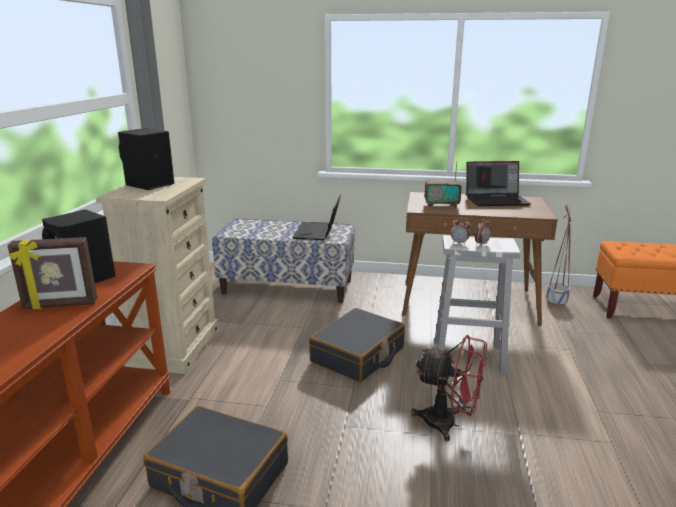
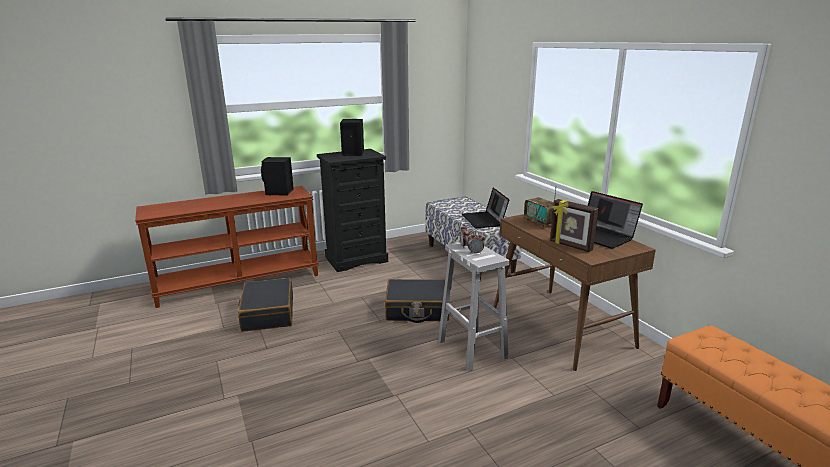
camera: 55 degrees right, 0 degrees up
(60, 305) = (249, 198): picture frame -> picture frame (570, 246)
(174, 348) = (356, 259): beige dresser -> black dresser
(318, 232) = (484, 220): laptop -> laptop turned 75 degrees counterclockwise
(448, 424) = (376, 364): red fan -> none
(555, 303) = (639, 370): planter -> none

